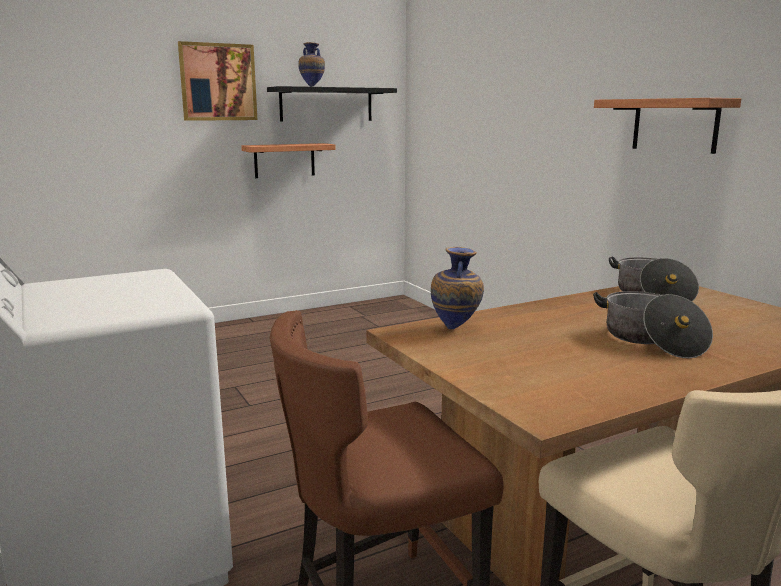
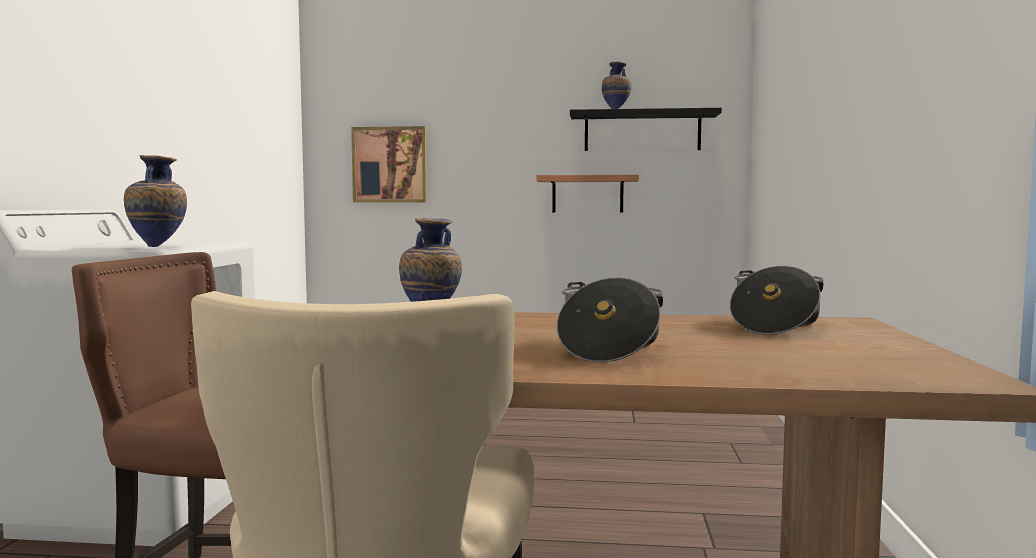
camera: 35 degrees right, 10 degrees down
(180, 303) = (158, 247): none -> vase
(218, 82) = (519, 111): picture -> picture (390, 165)
(674, 125) = (907, 87): shelf -> none

